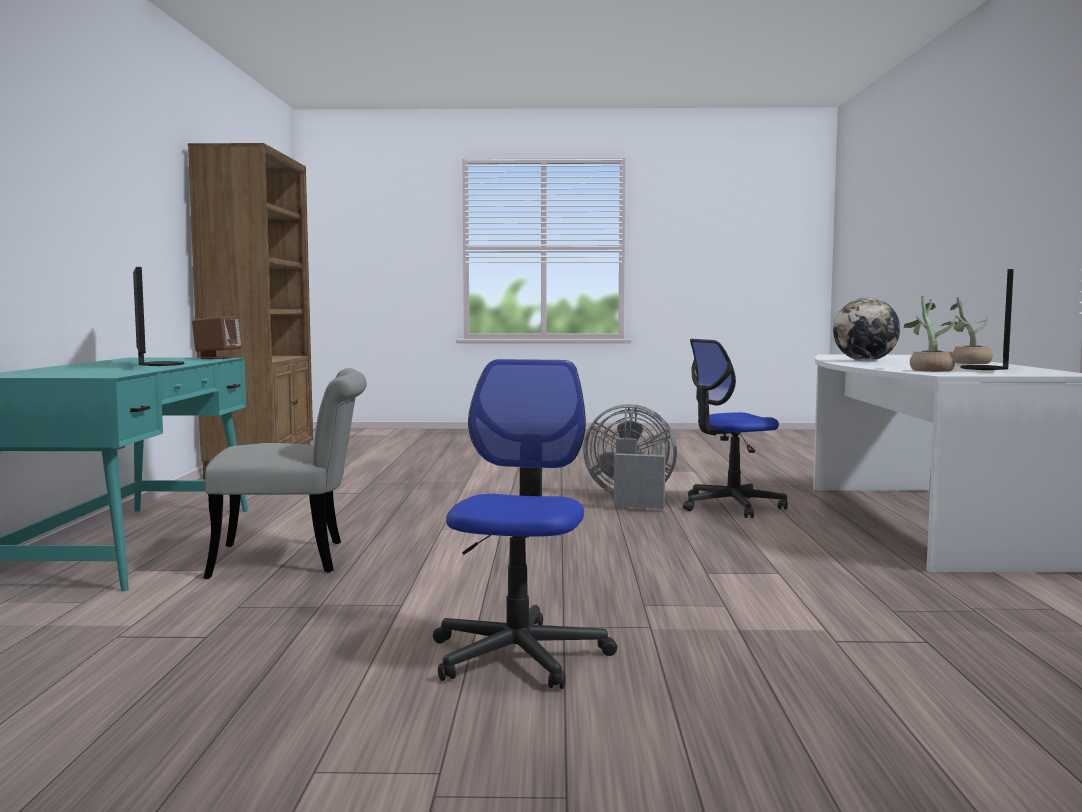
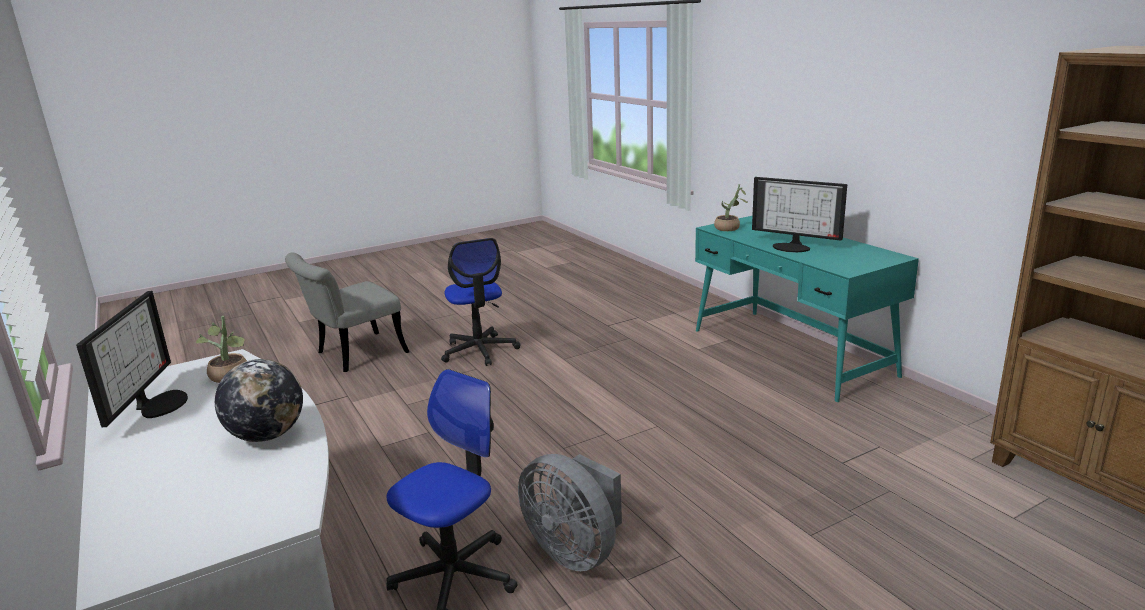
camera: 150 degrees right, 15 degrees up
(217, 358) = (849, 270): brown speaker -> none
(295, 558) = (678, 369): grey chair -> grey chair (353, 355)
(630, 500) = (575, 551): grey fan -> grey fan turned 60 degrees clockwise
(966, 363) = (139, 454): potted plant -> potted plant (730, 228)

